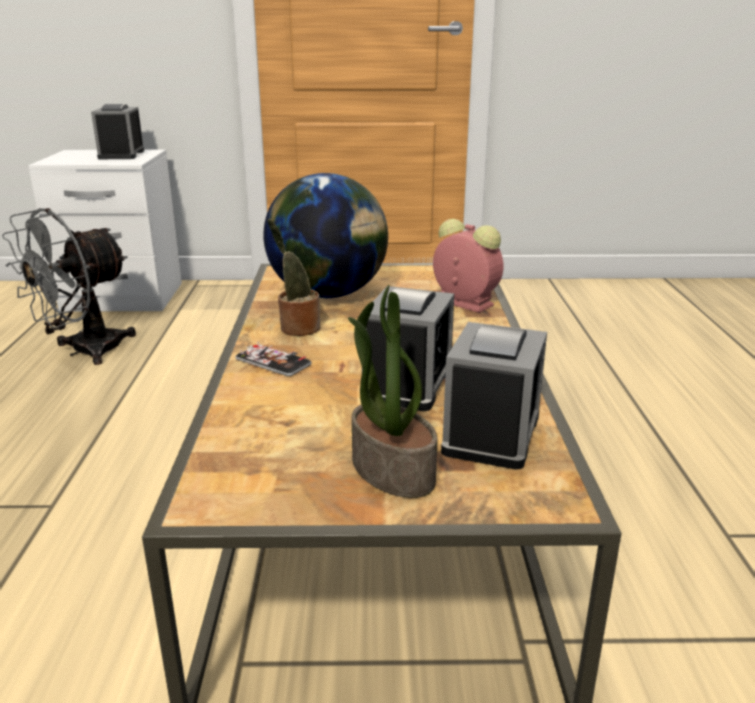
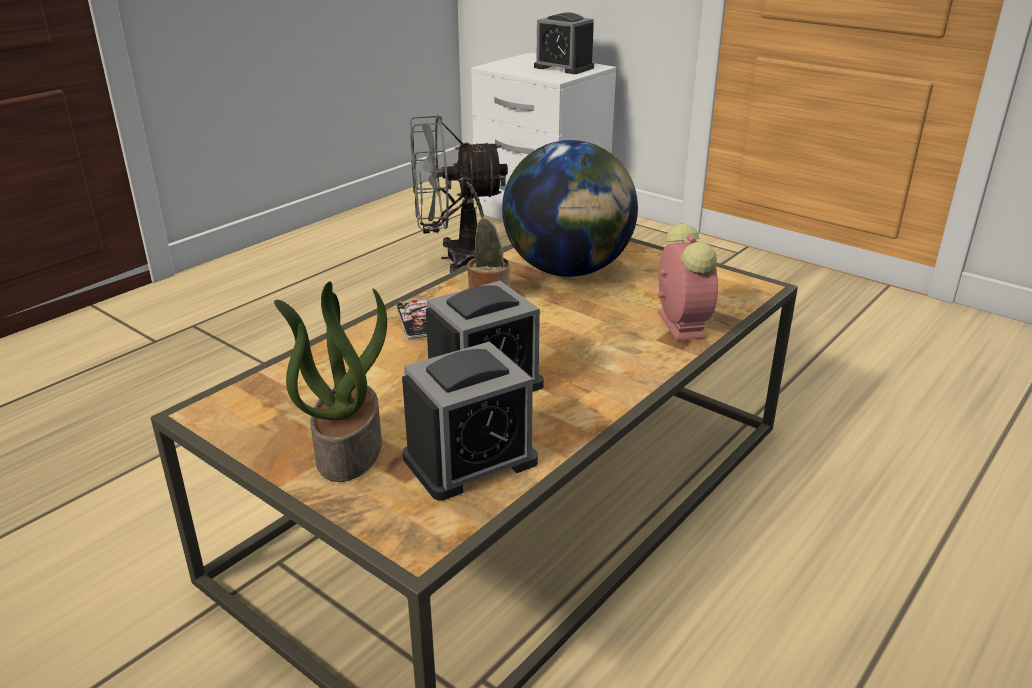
camera: 40 degrees right, 5 degrees up
(121, 155) = (563, 67): alarm clock -> alarm clock turned 90 degrees counterclockwise

